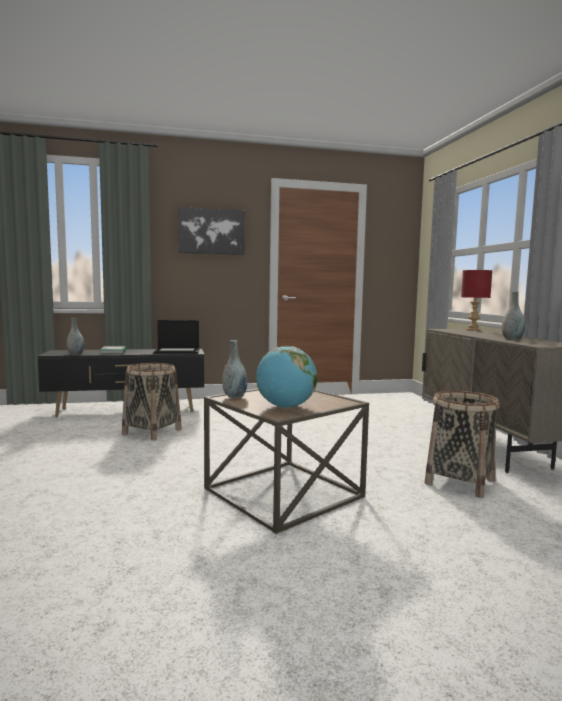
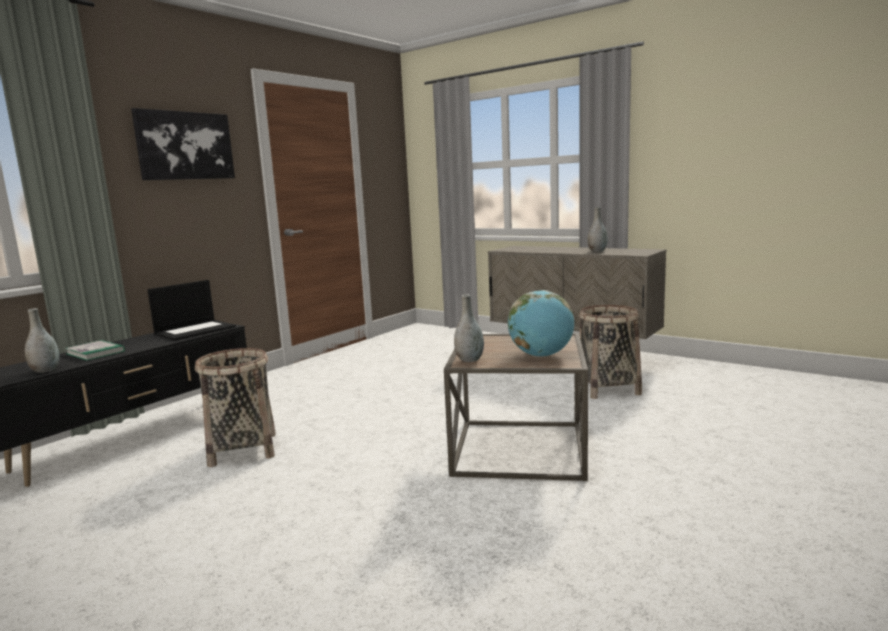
camera: 40 degrees left, 5 degrees up
(473, 330) = (526, 246): red table lamp -> none

